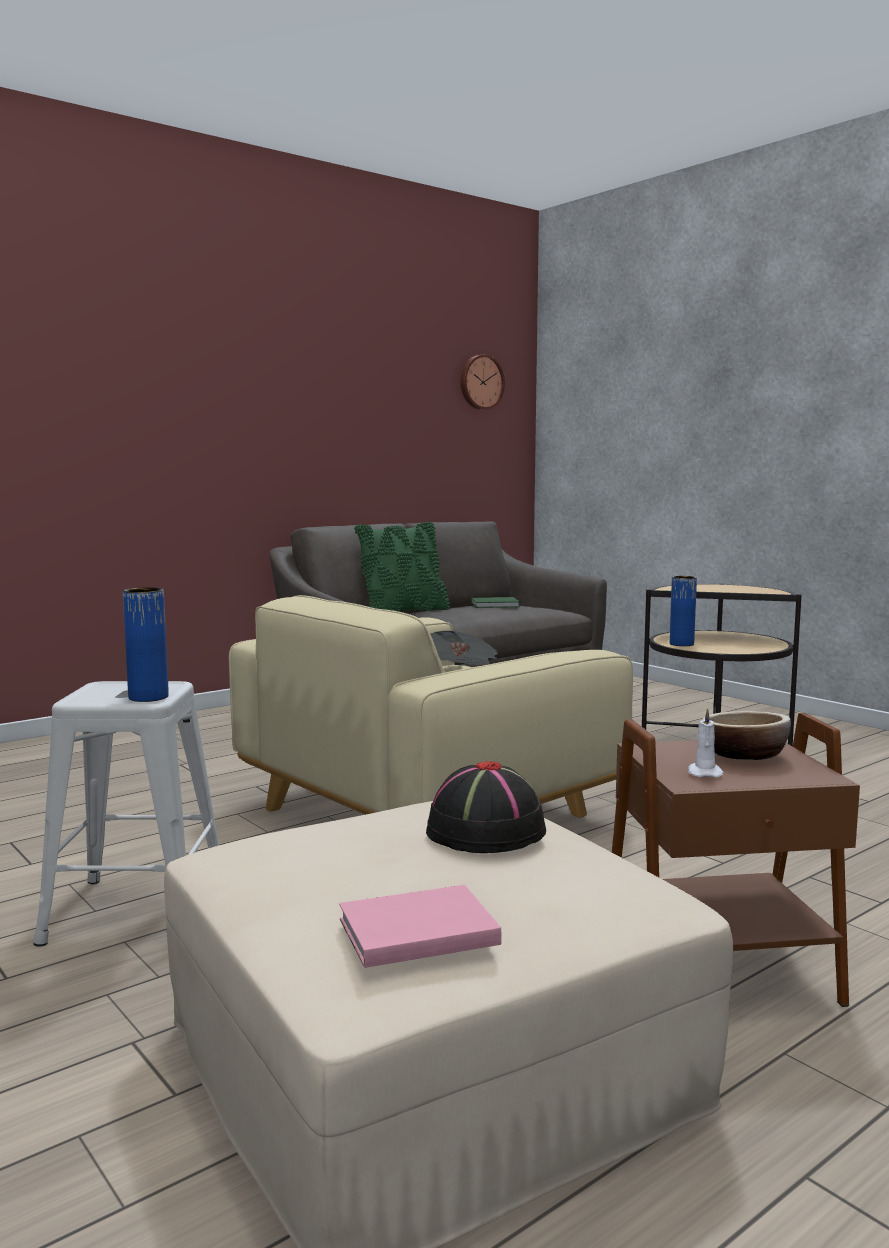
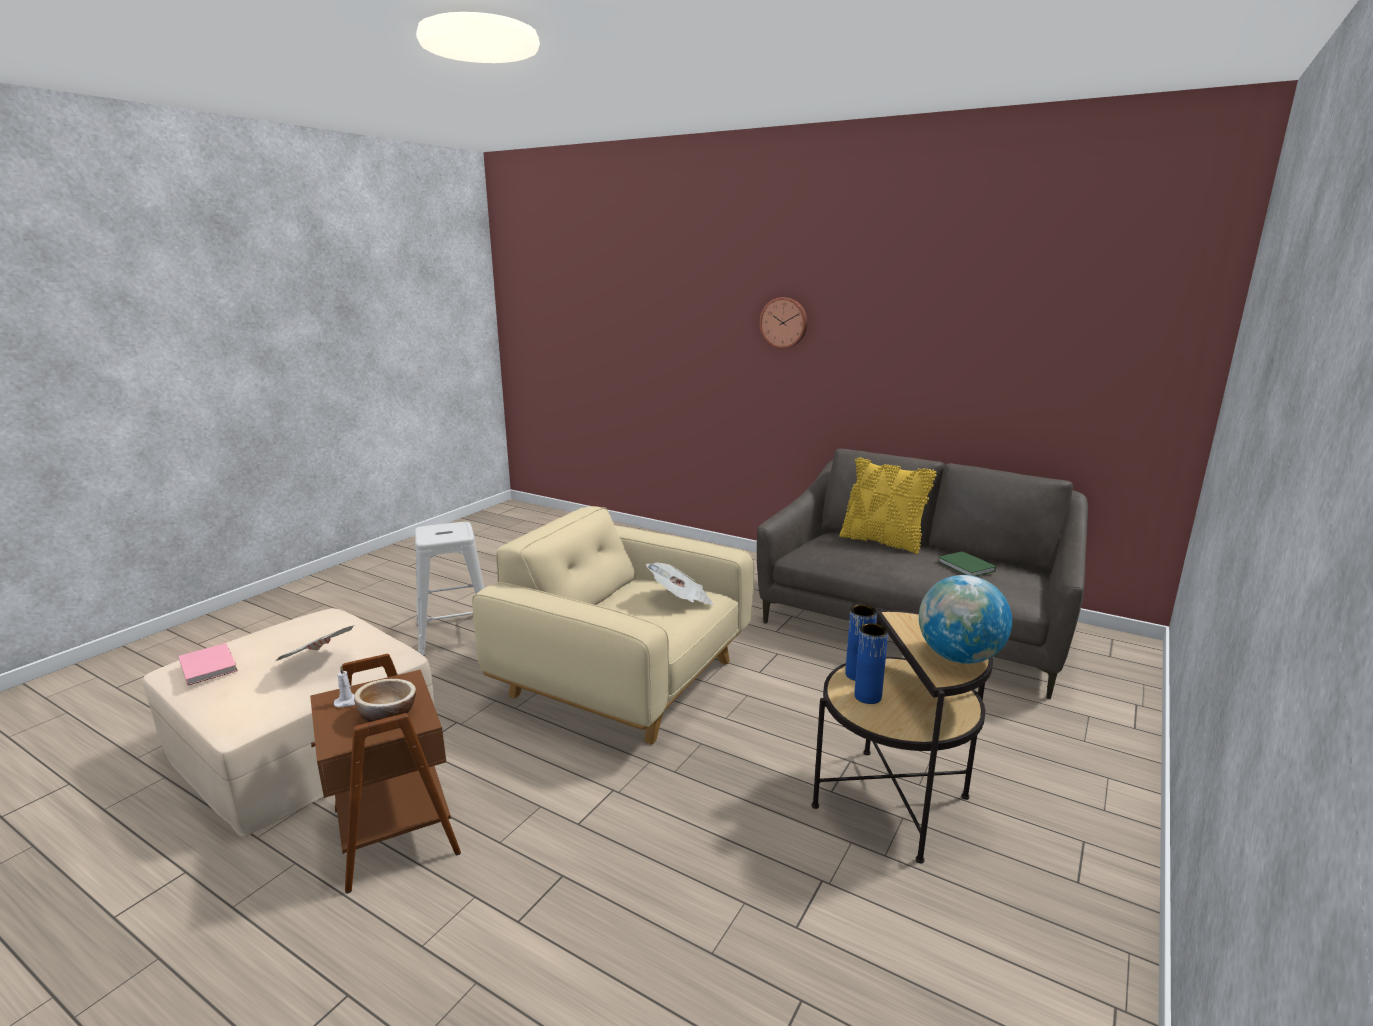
camera: 70 degrees right, 10 degrees up
(148, 697) = (431, 538): blue vase -> blue vase (867, 696)
(403, 612) = (882, 542): green pillow -> yellow pillow
(480, 382) = (1126, 321): wall clock -> wall clock (784, 322)
(485, 832) = (318, 661): black hat -> newspaper
(745, 588) = (959, 657): none -> globe

